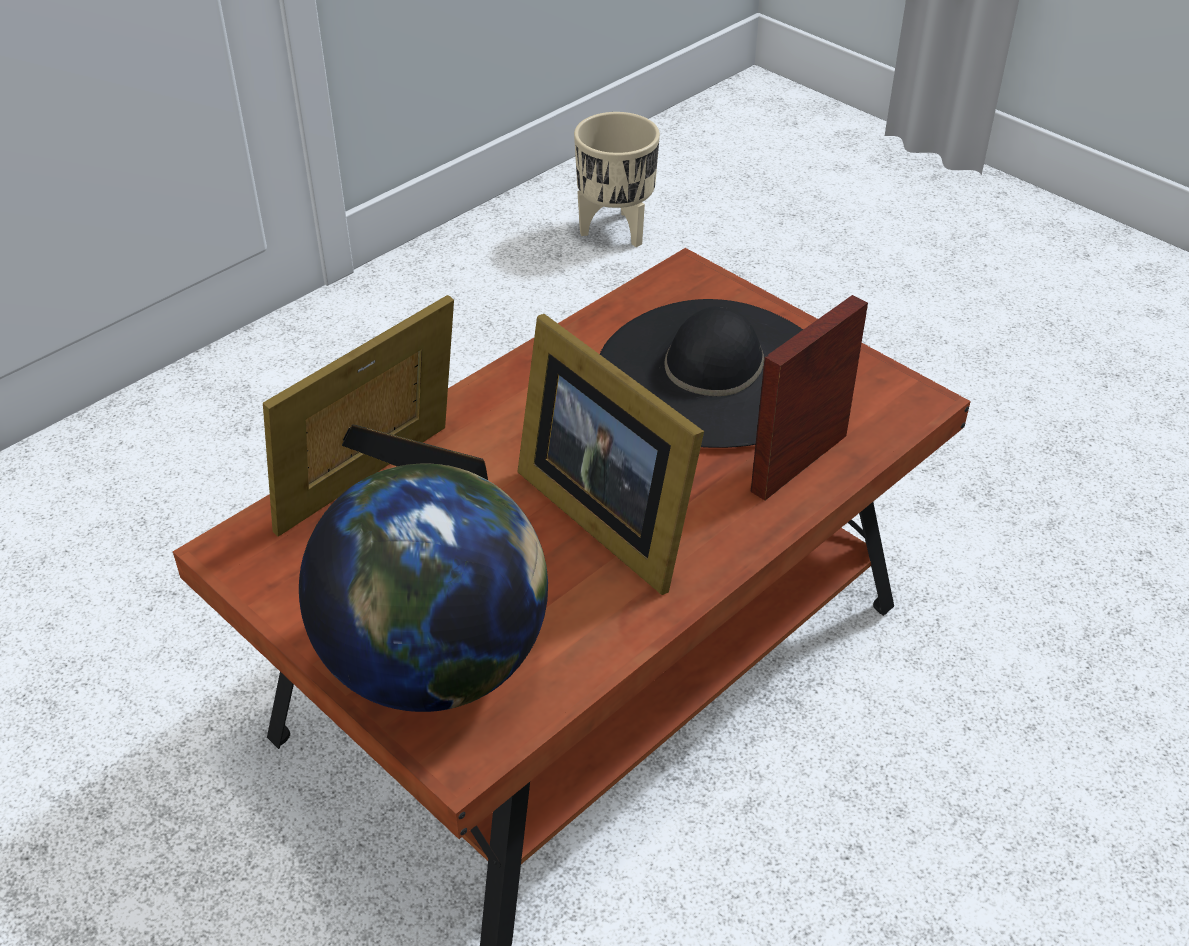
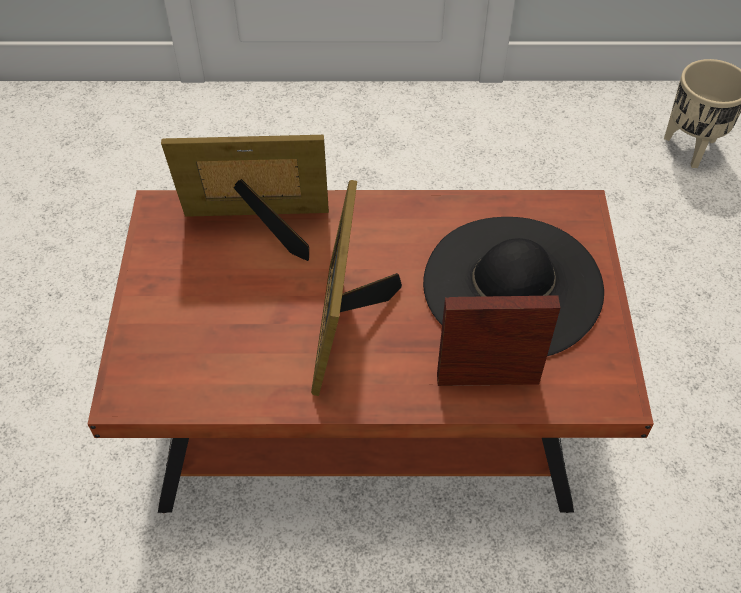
camera: 45 degrees right, 10 degrees up
(435, 664) = (168, 340): globe -> none

